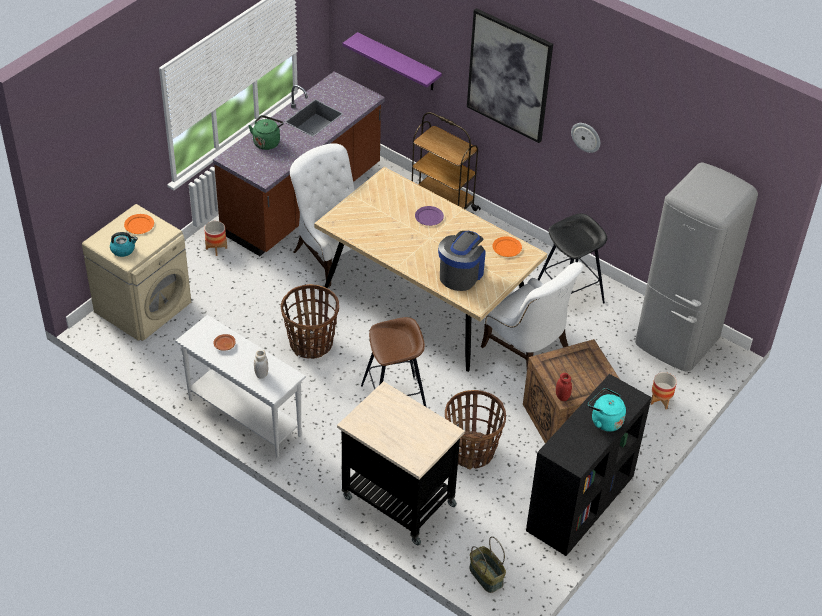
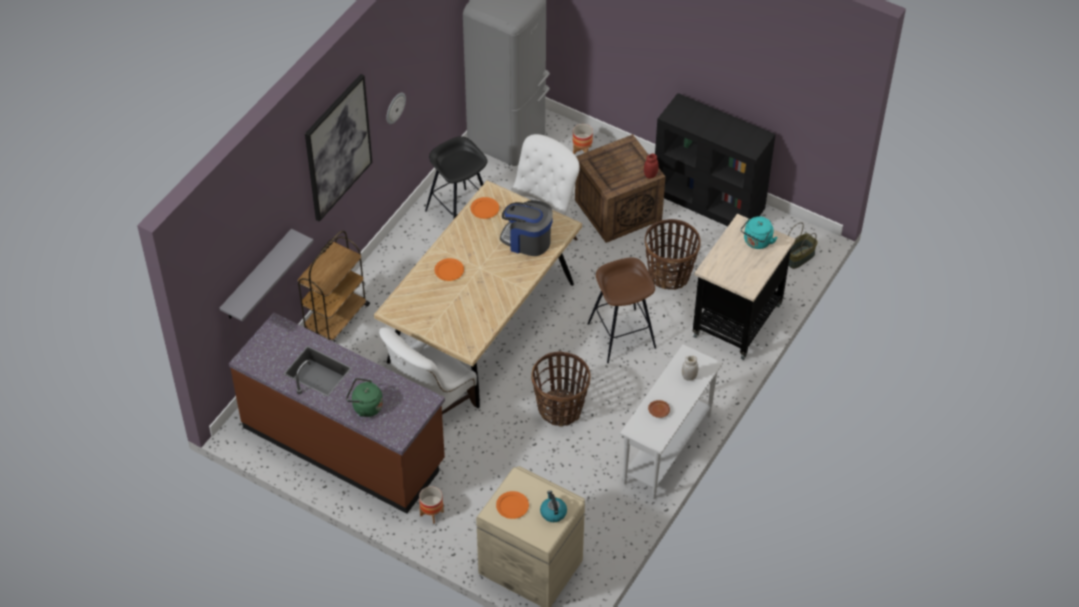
camera: 95 degrees left, 5 degrees up
(398, 62) = (257, 276): purple shelf -> grey shelf
(429, 217) = (449, 270): purple plate -> orange plate
(604, 420) = (711, 120): turquoise kettle -> turquoise kettle (757, 242)

